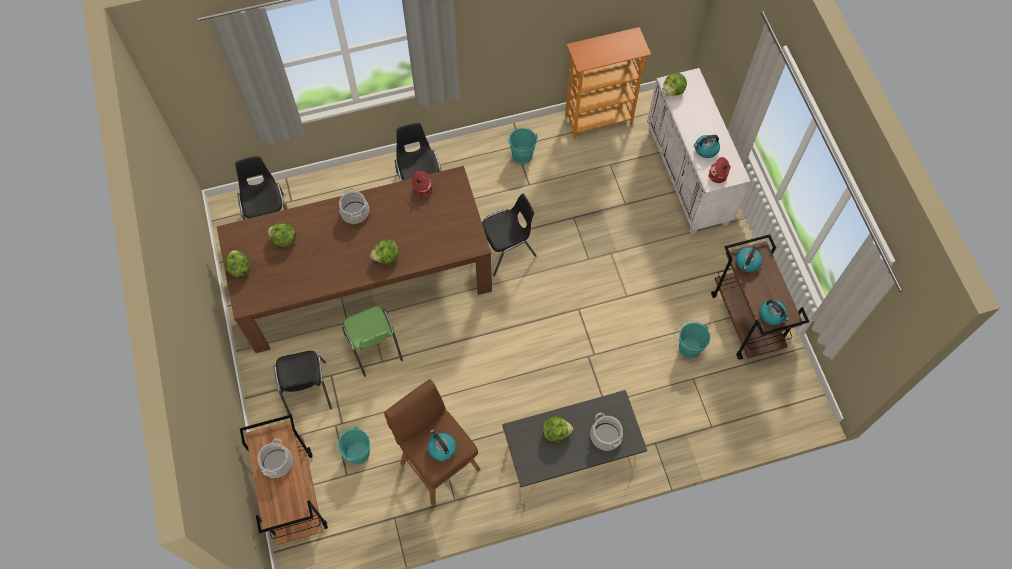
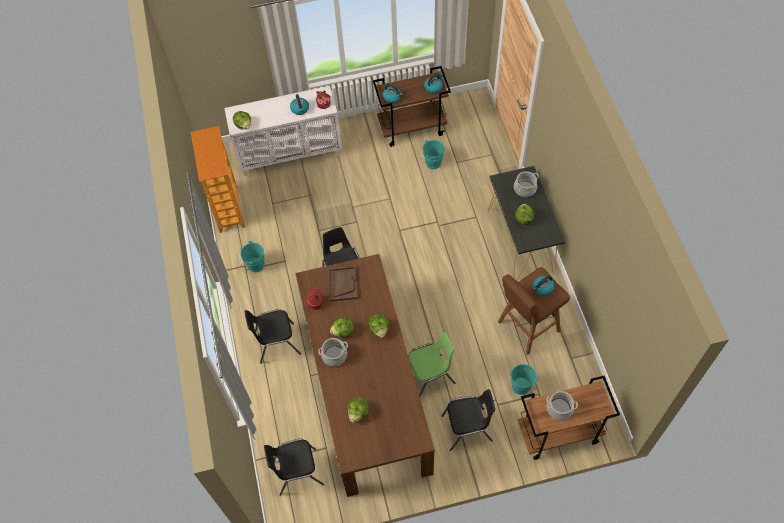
camera: 85 degrees left, 5 degrees down
(239, 269) = (385, 449): lettuce -> lettuce (343, 332)
(448, 215) = (342, 284): none -> brown tray

